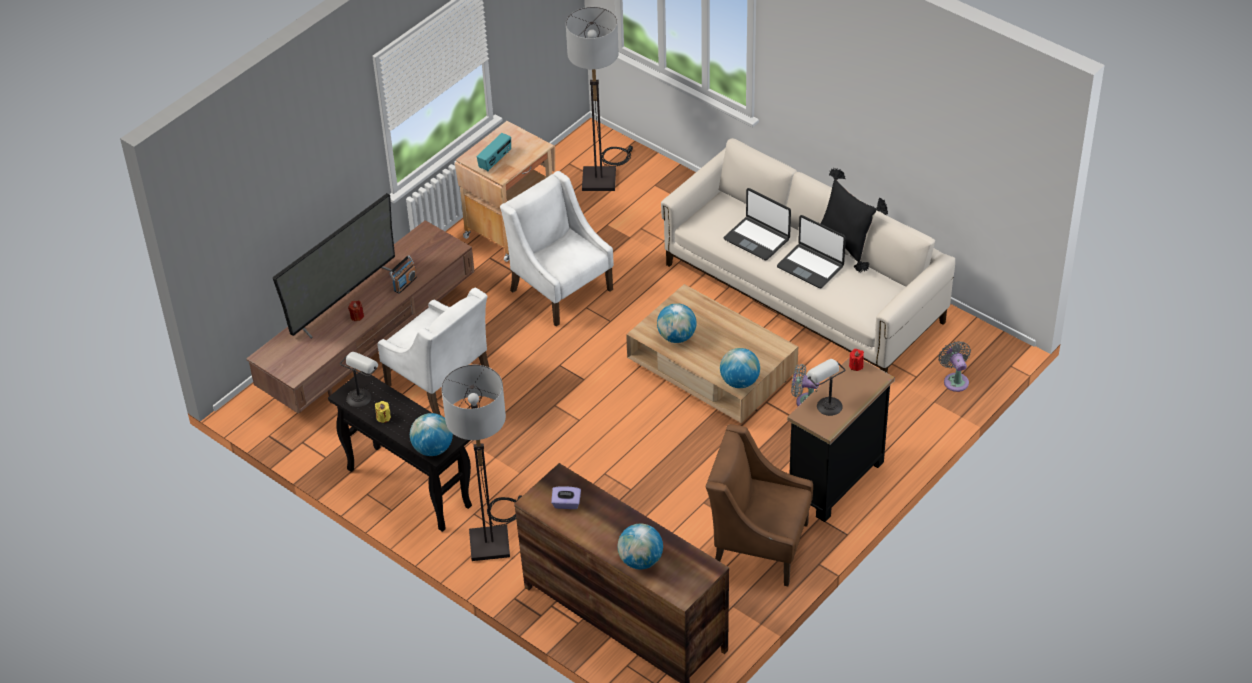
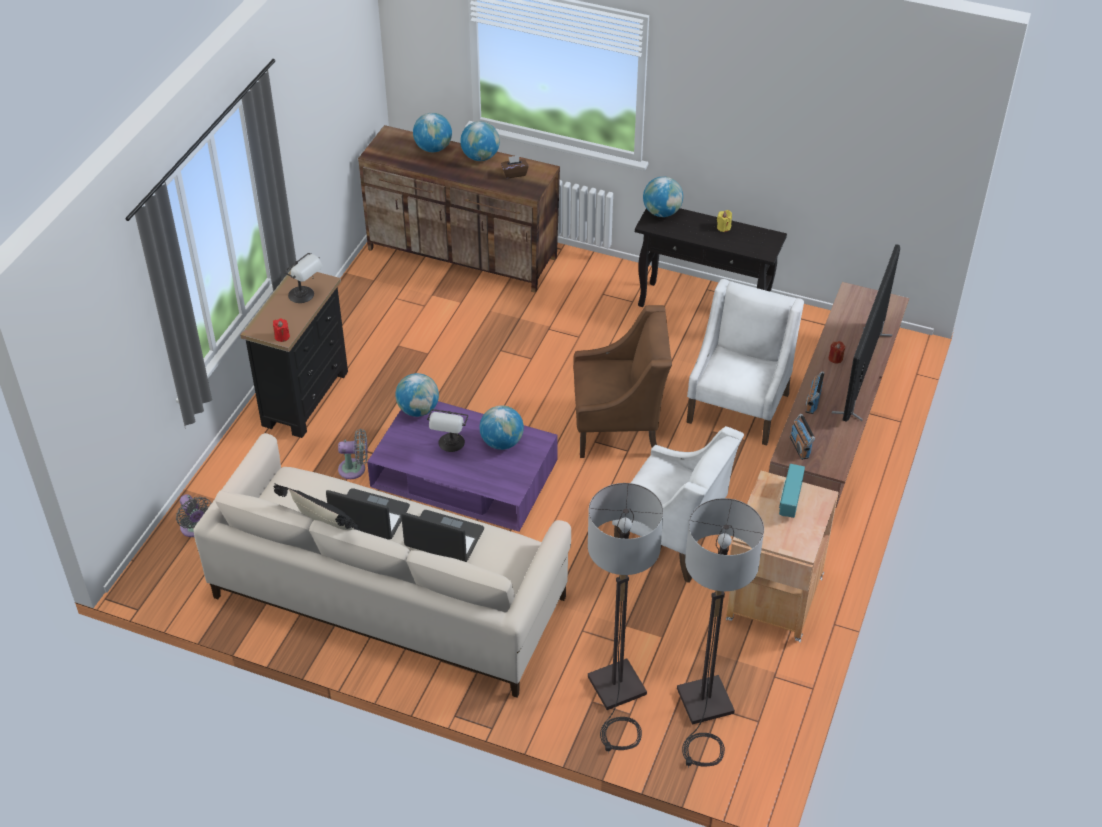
camera: 160 degrees right, 0 degrees up
(361, 394) = (758, 241): table lamp -> table lamp (450, 446)
(439, 381) = (739, 407): white armchair -> white armchair turned 90 degrees clockwise
(441, 251) = (800, 447): none -> radio
(494, 534) = (604, 289): floor lamp -> floor lamp (617, 700)
(566, 504) = (514, 173): purple tissue box -> brown tissue box
(593, 535) = (480, 157): none -> globe
(712, 370) = (465, 480): brown coffee table -> purple coffee table
(758, 545) = (365, 329): brown armchair -> brown armchair (619, 426)

